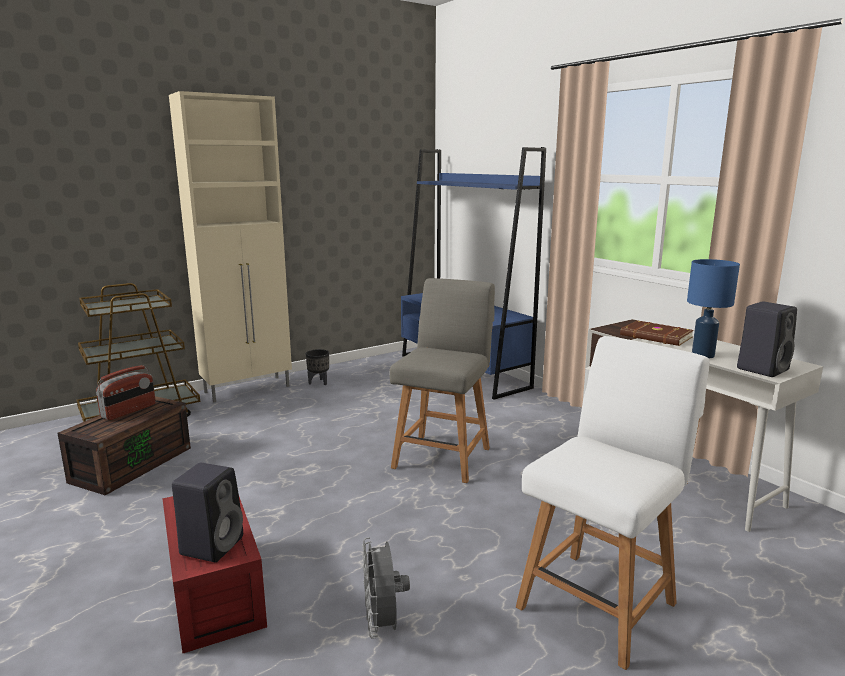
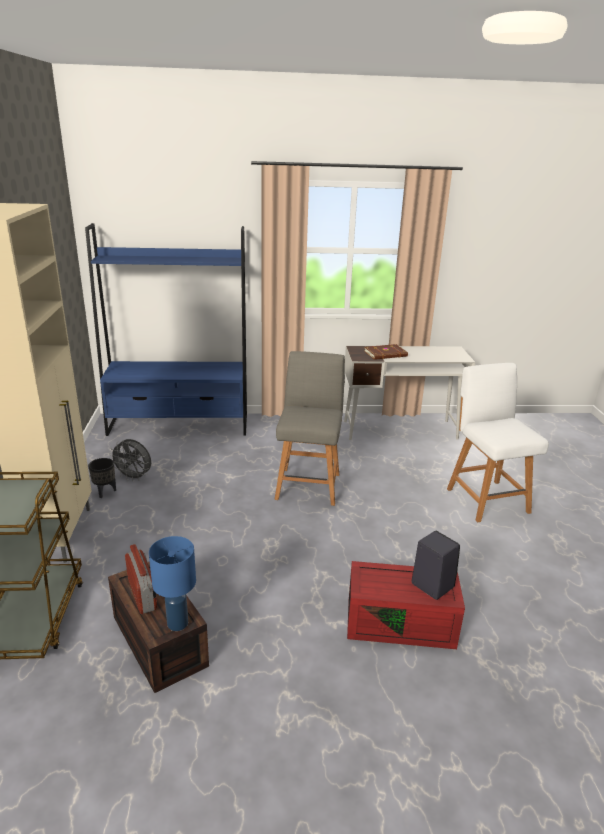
camera: 60 degrees left, 10 degrees up
(383, 625) = (469, 567): grey fan -> grey fan (134, 477)
(443, 456) = (308, 484): grey chair -> grey chair turned 45 degrees clockwise
(702, 355) = (425, 358): blue table lamp -> blue table lamp (177, 623)
(762, 369) = (455, 357): black speaker -> none

